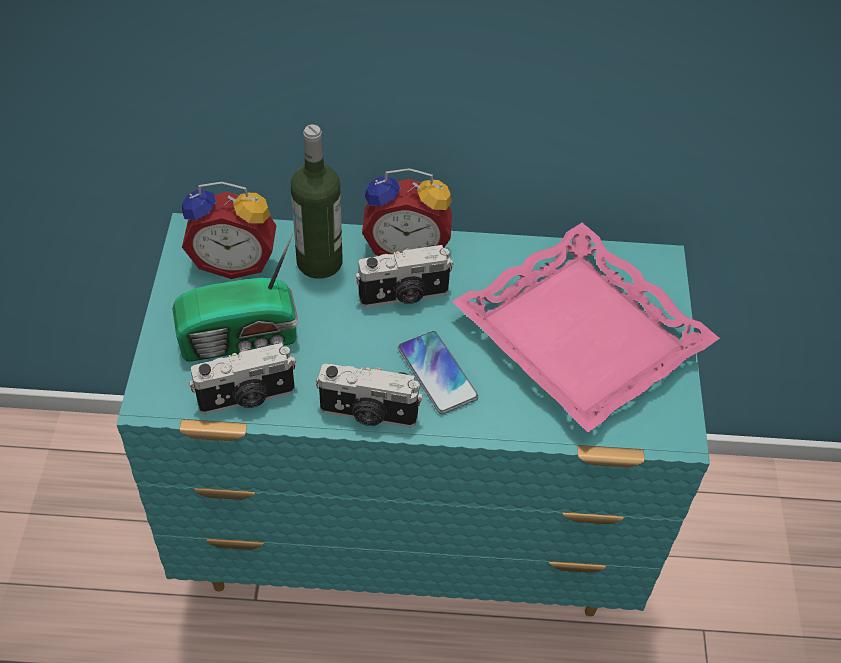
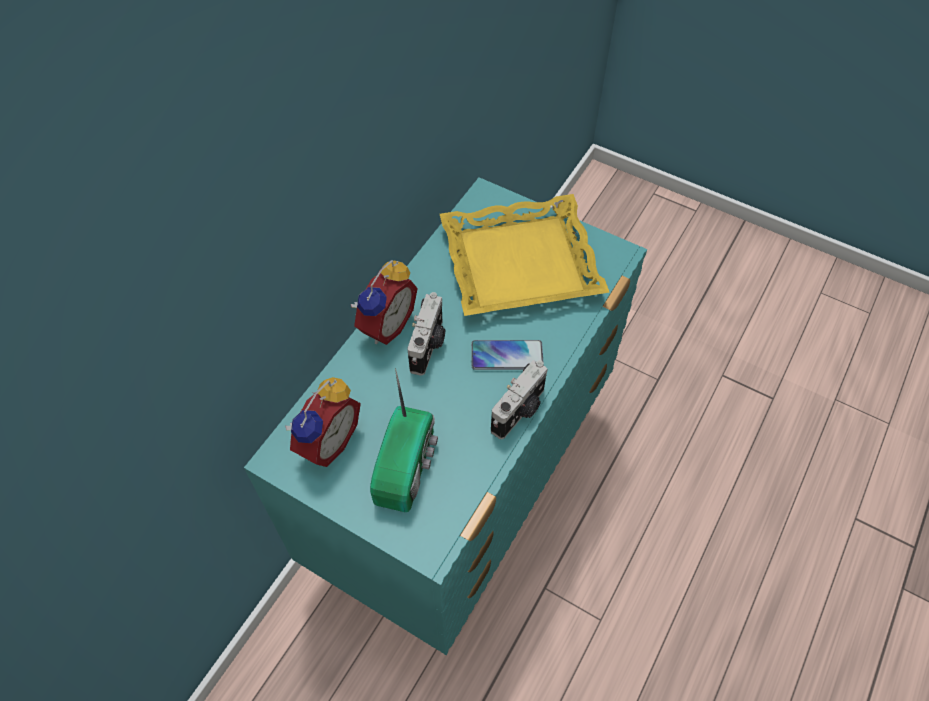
camera: 60 degrees left, 5 degrees up
(247, 398) = (465, 482): camera -> none
(319, 262) = (364, 384): bottle -> none
(579, 336) = (520, 265): pink tray -> yellow tray

